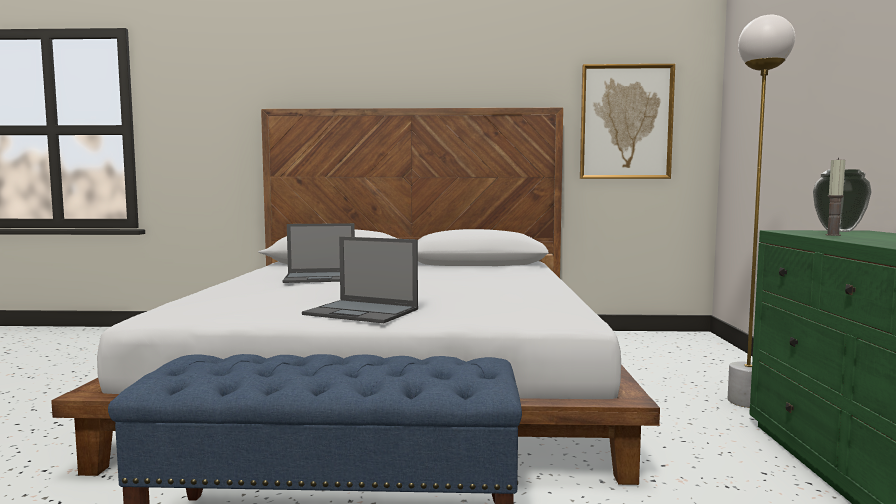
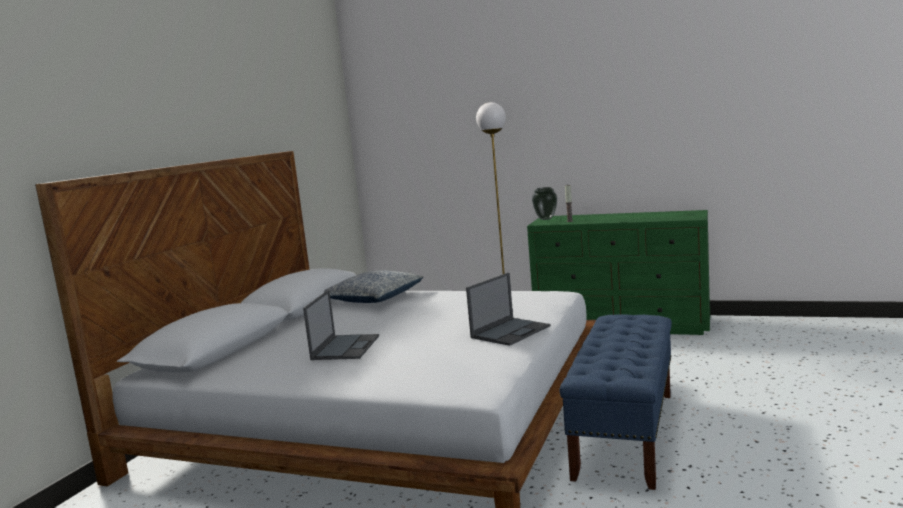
camera: 70 degrees left, 5 degrees up
(508, 272) = (374, 298): none -> pillow
(626, 122) = (315, 158): picture -> none

